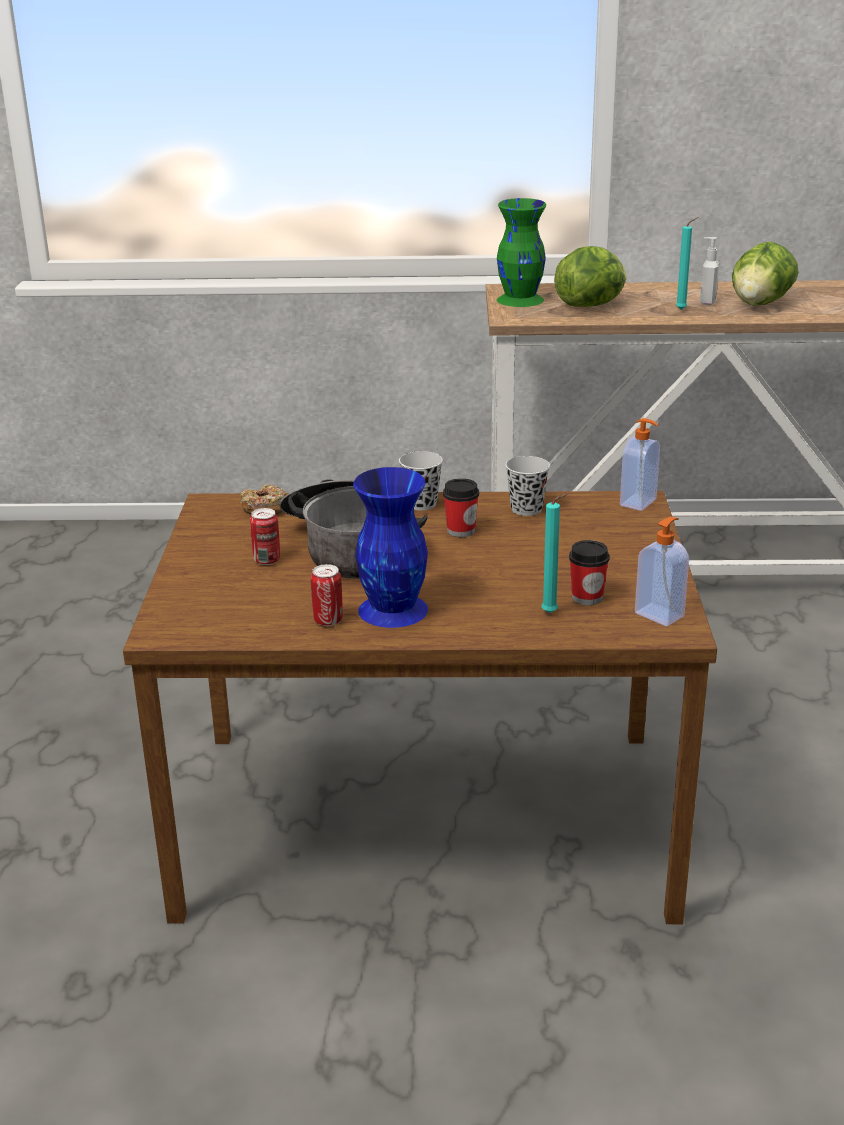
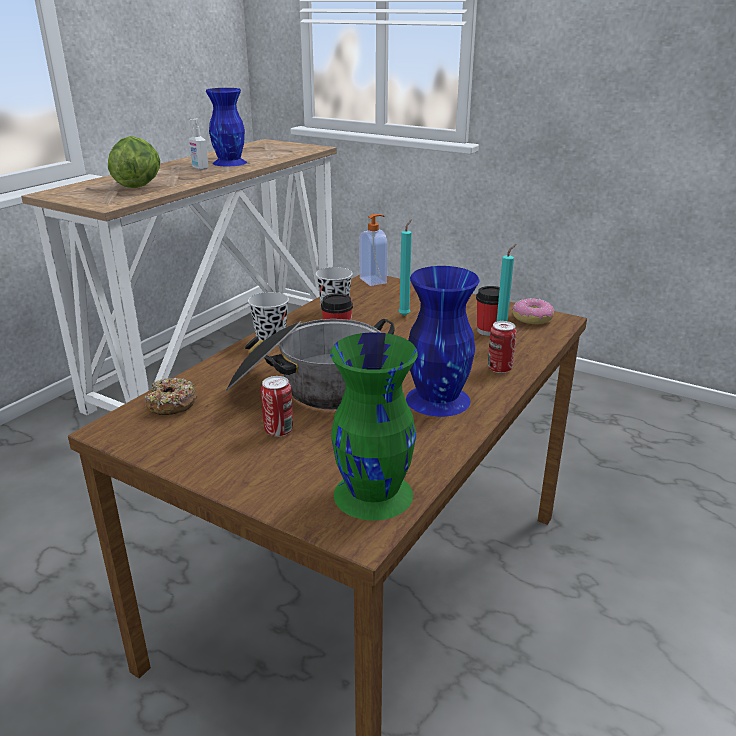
camera: 60 degrees left, 0 degrees up
(328, 620) = (428, 432): can -> can (499, 368)
(520, 300) = (80, 195): green vase -> green vase (375, 494)
(660, 614) = (532, 318): soap dispenser -> donut
(683, 310) = (199, 174): turquoise candle -> turquoise candle (405, 315)
(760, 304) = (230, 162): lettuce -> blue vase

